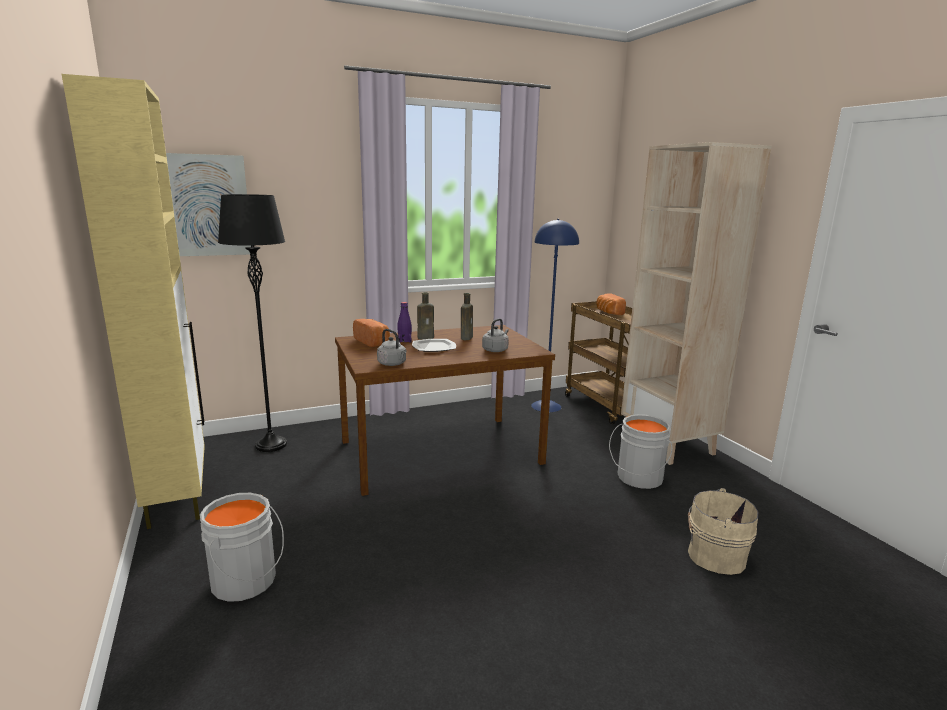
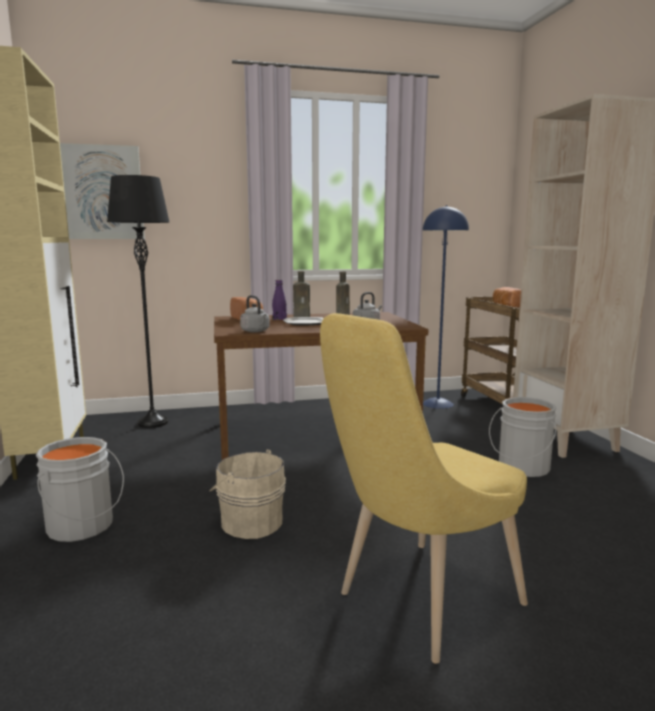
camera: 10 degrees right, 5 degrees down
(589, 634) = (421, 603): none -> yellow chair
(713, 555) = (592, 542): beige bucket -> beige bucket (250, 522)

